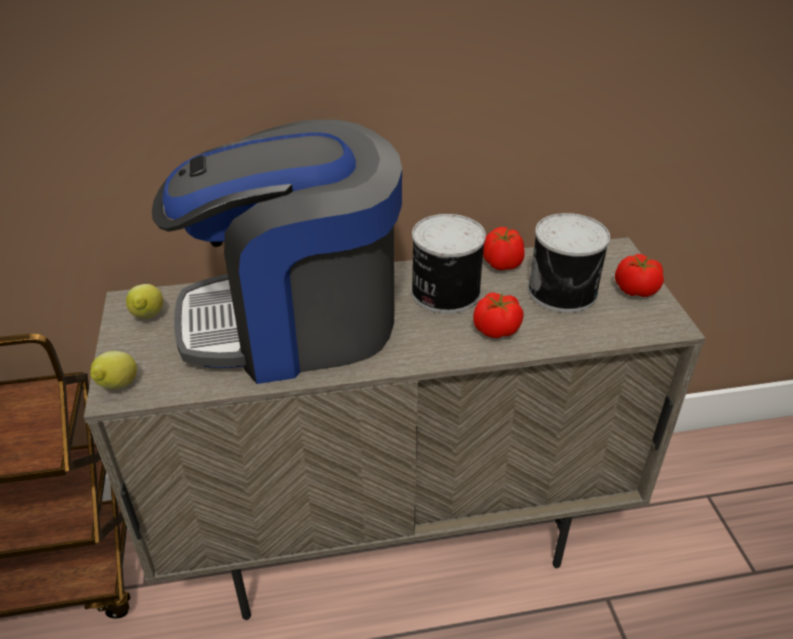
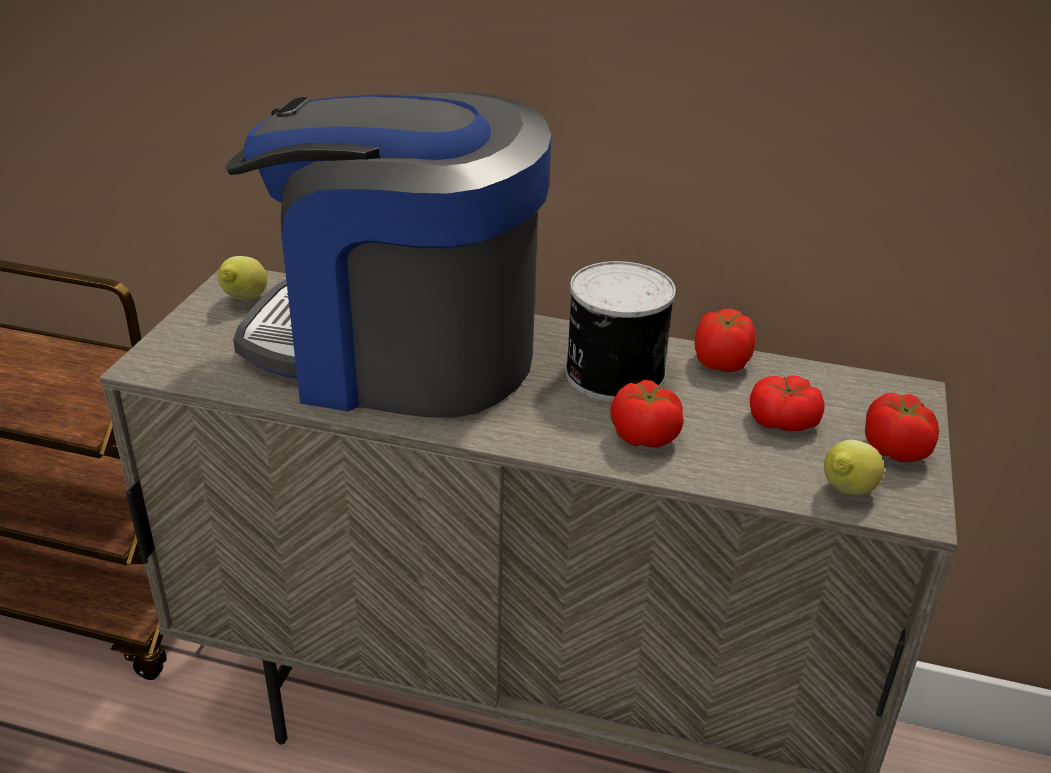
camera: 25 degrees right, 5 degrees down
(117, 387) = (154, 359): lemon -> lemon (845, 493)
(564, 291) = (783, 421): can -> tomato

